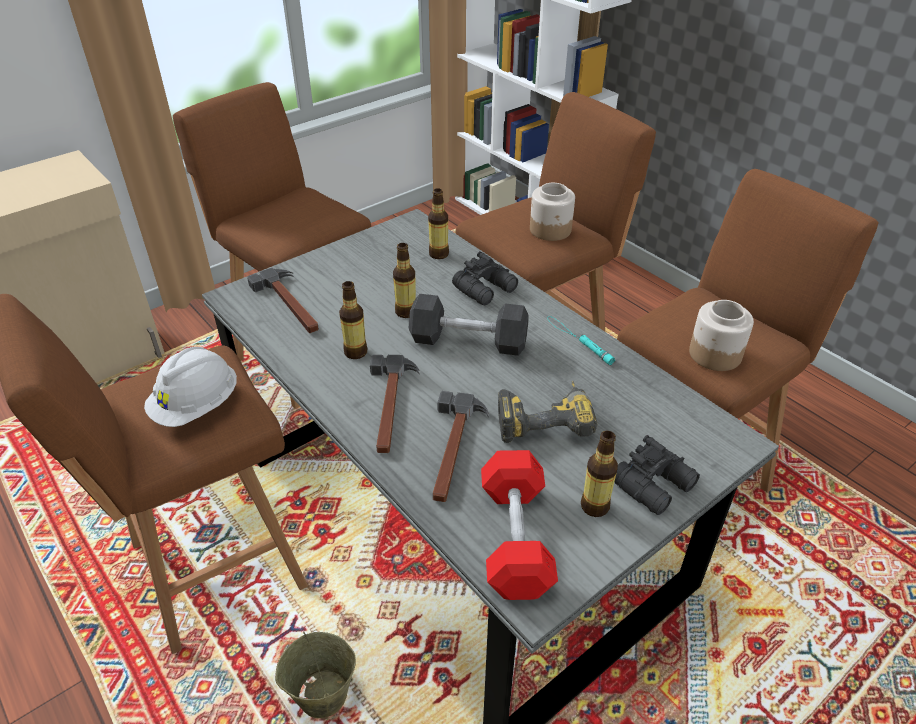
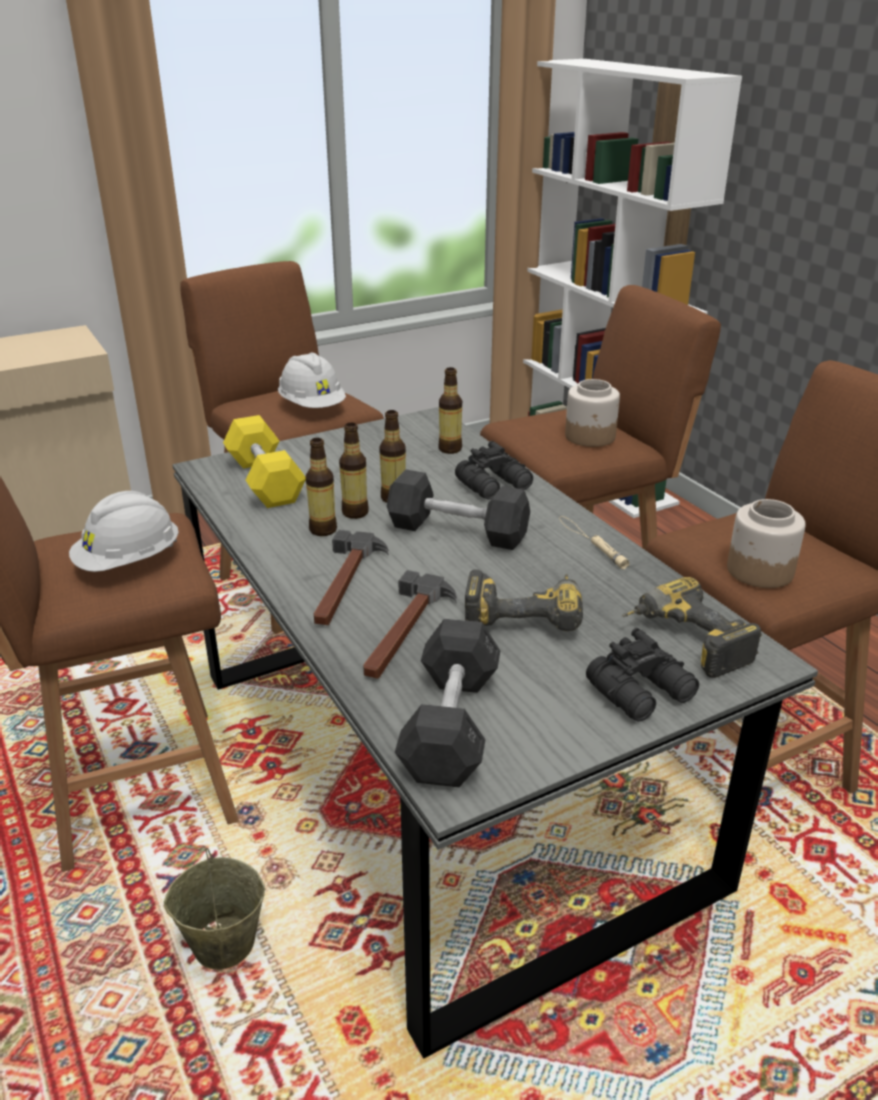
camera: 10 degrees right, 10 degrees down
(290, 304) = (265, 480): hammer -> yellow dumbbell
(308, 219) = (312, 407): none -> white hard hat
(515, 538) = (451, 725): red dumbbell -> grey dumbbell
(578, 340) = (591, 542): turquoise flashlight -> beige flashlight
(594, 506) = (559, 704): bottle -> bottle (355, 512)
(674, 433) = (683, 643): none -> power drill

